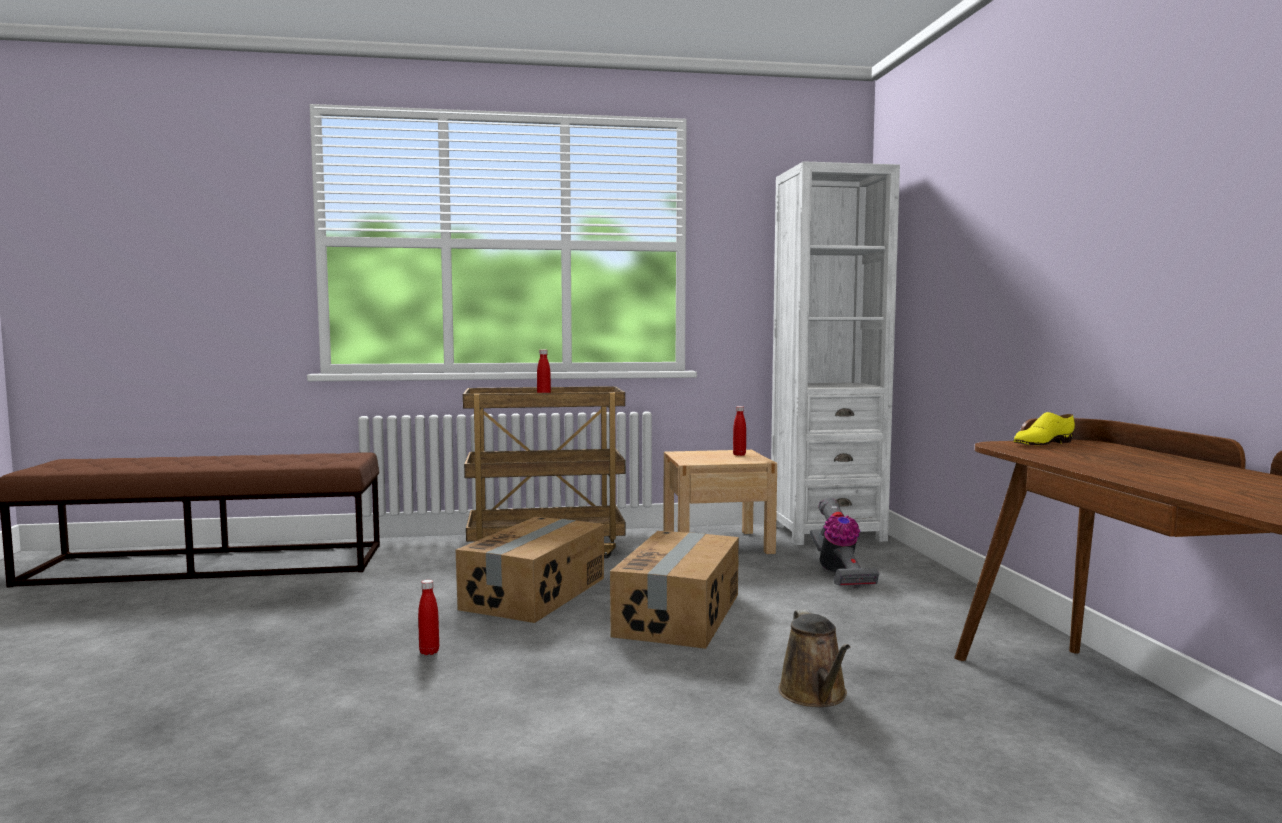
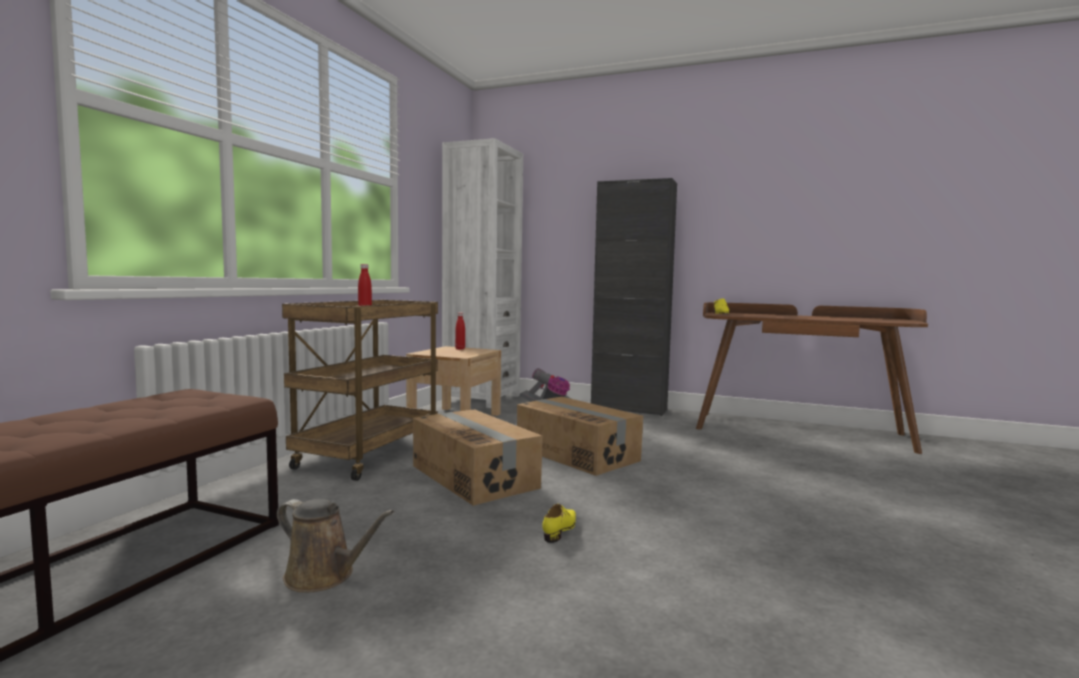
camera: 60 degrees left, 0 degrees up
(429, 652) = (560, 529): red bottle -> yellow shoe
(815, 695) = (723, 458): brown watering can -> brown watering can (324, 576)
(971, 600) = (629, 409): none -> black cabinet

